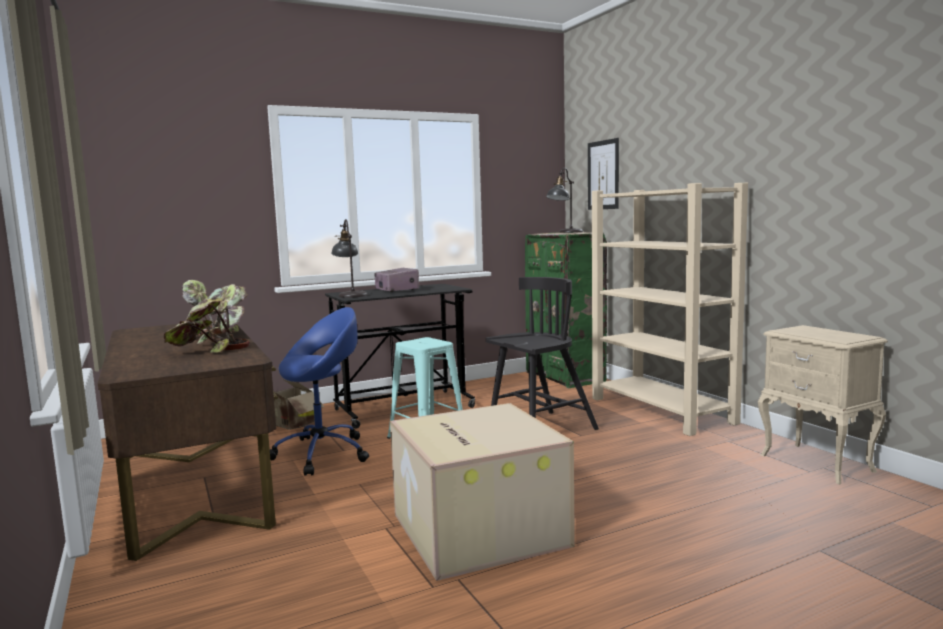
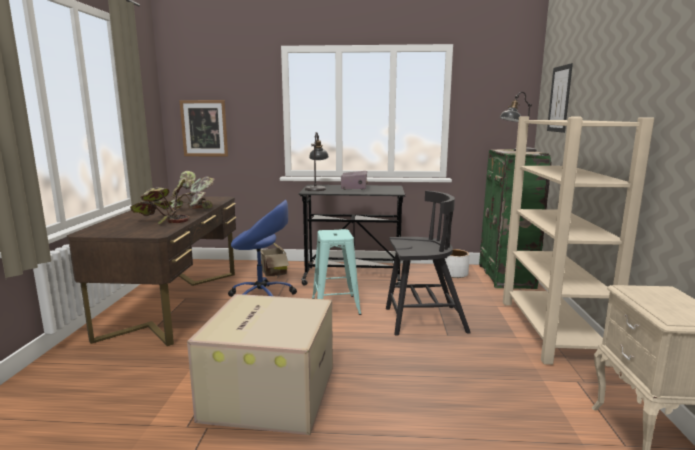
camera: 30 degrees right, 5 degrees up
(149, 223) = (204, 128): none -> picture
(513, 384) = (455, 274): none -> white planter

